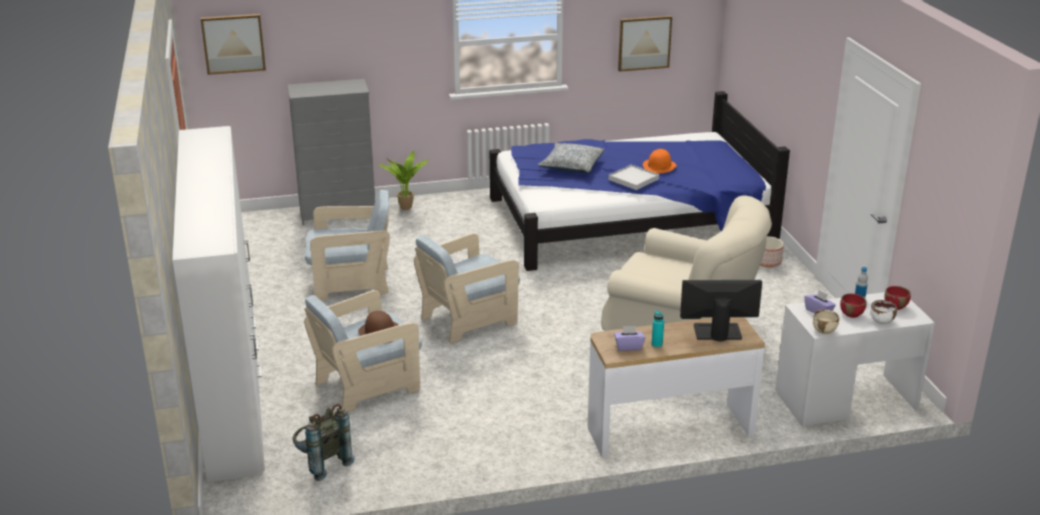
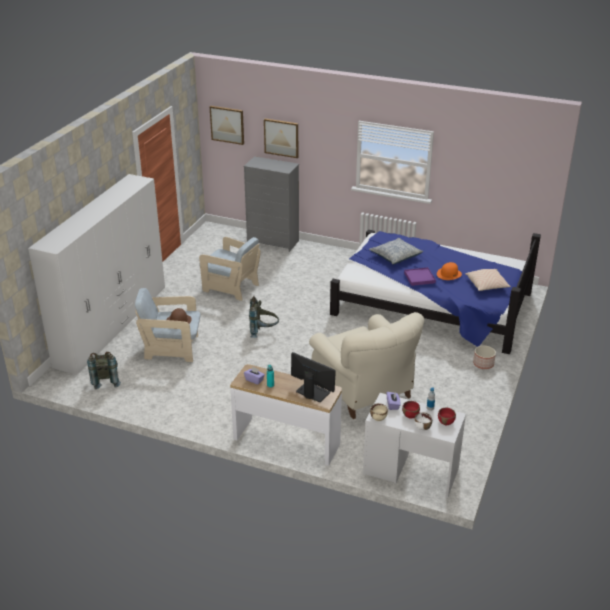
camera: 35 degrees right, 5 degrees up
(407, 209) = (312, 252): potted plant -> none
(468, 319) = (263, 332): beige armchair -> grey backpack
(633, 179) = (419, 278): white tray -> purple tray
(644, 43) = (490, 184): picture -> picture (281, 138)
(714, 165) = (487, 285): none -> beige pillow

